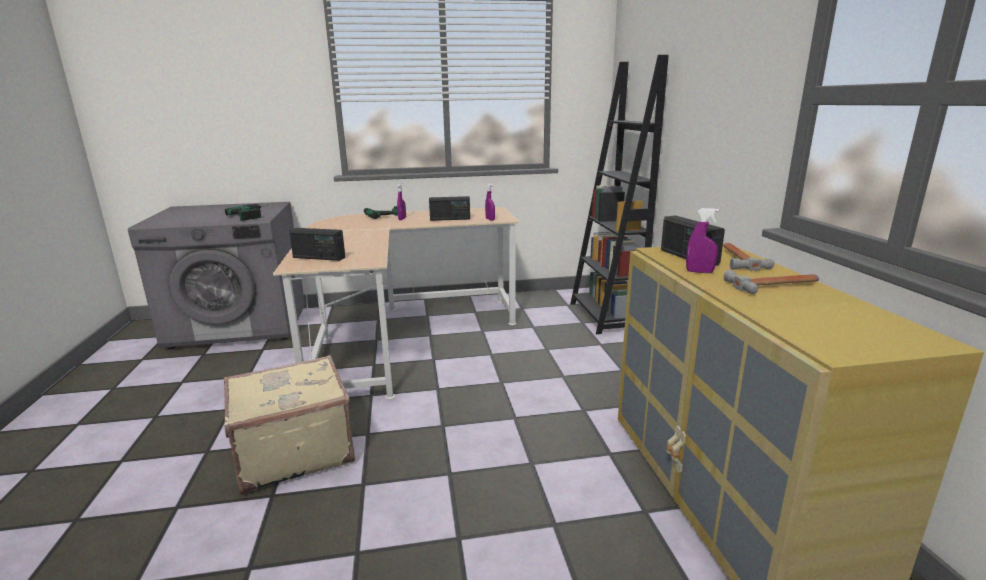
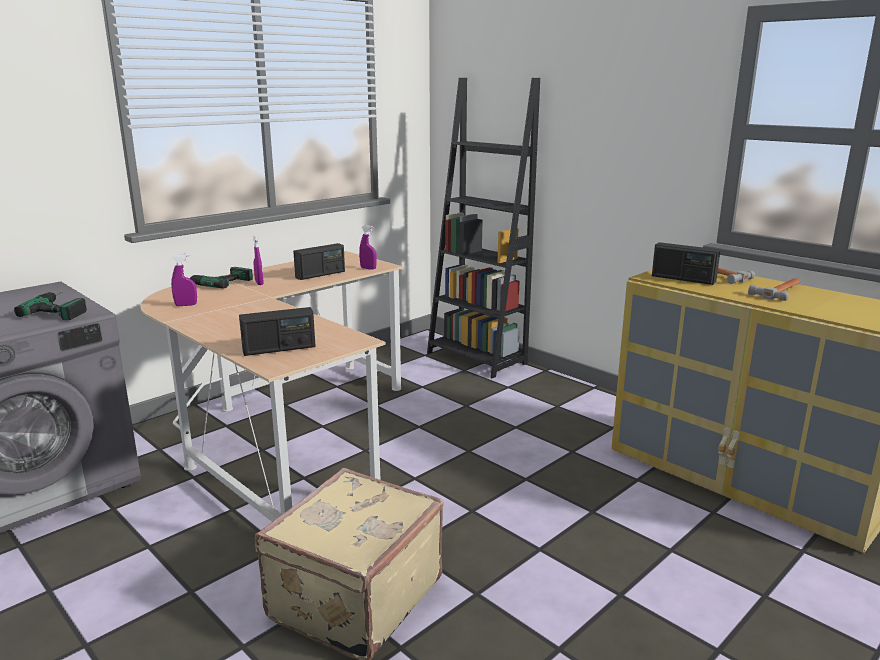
camera: 35 degrees left, 0 degrees up
(699, 272) = (717, 290): purple spray bottle -> purple spray bottle (186, 305)

